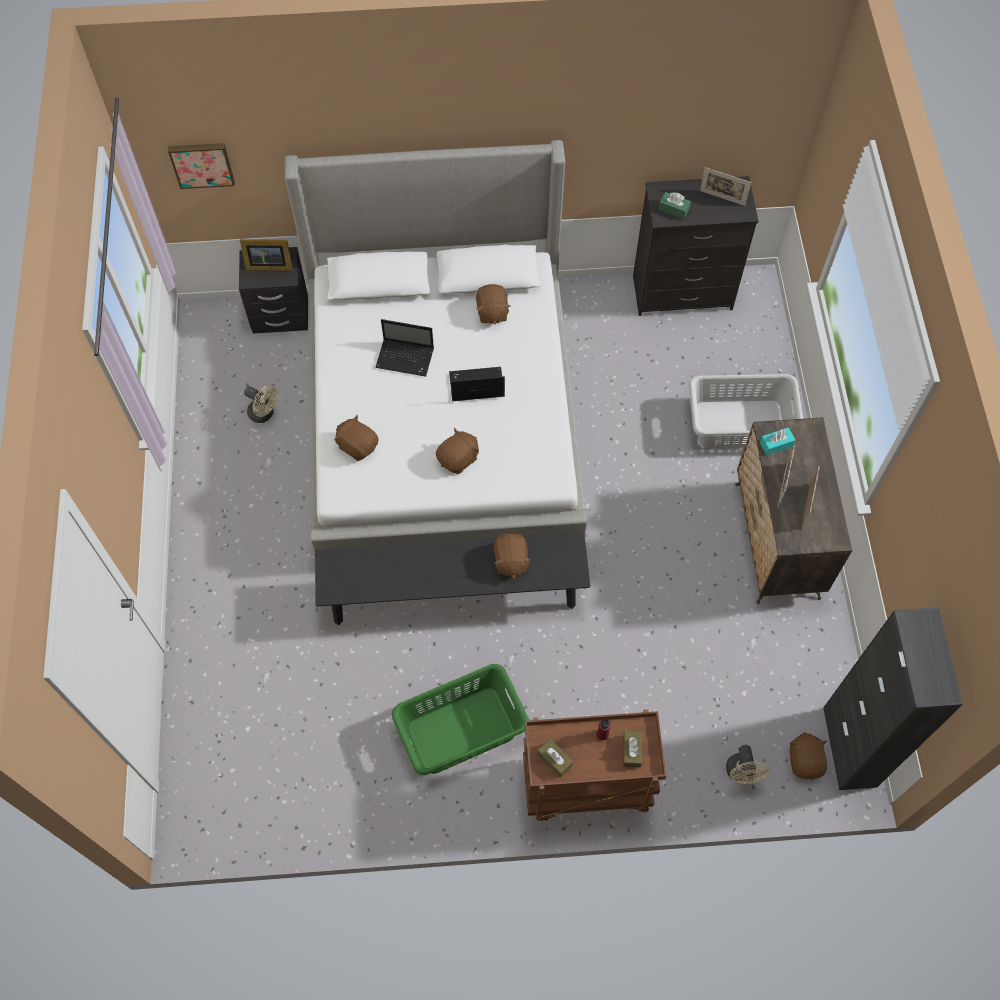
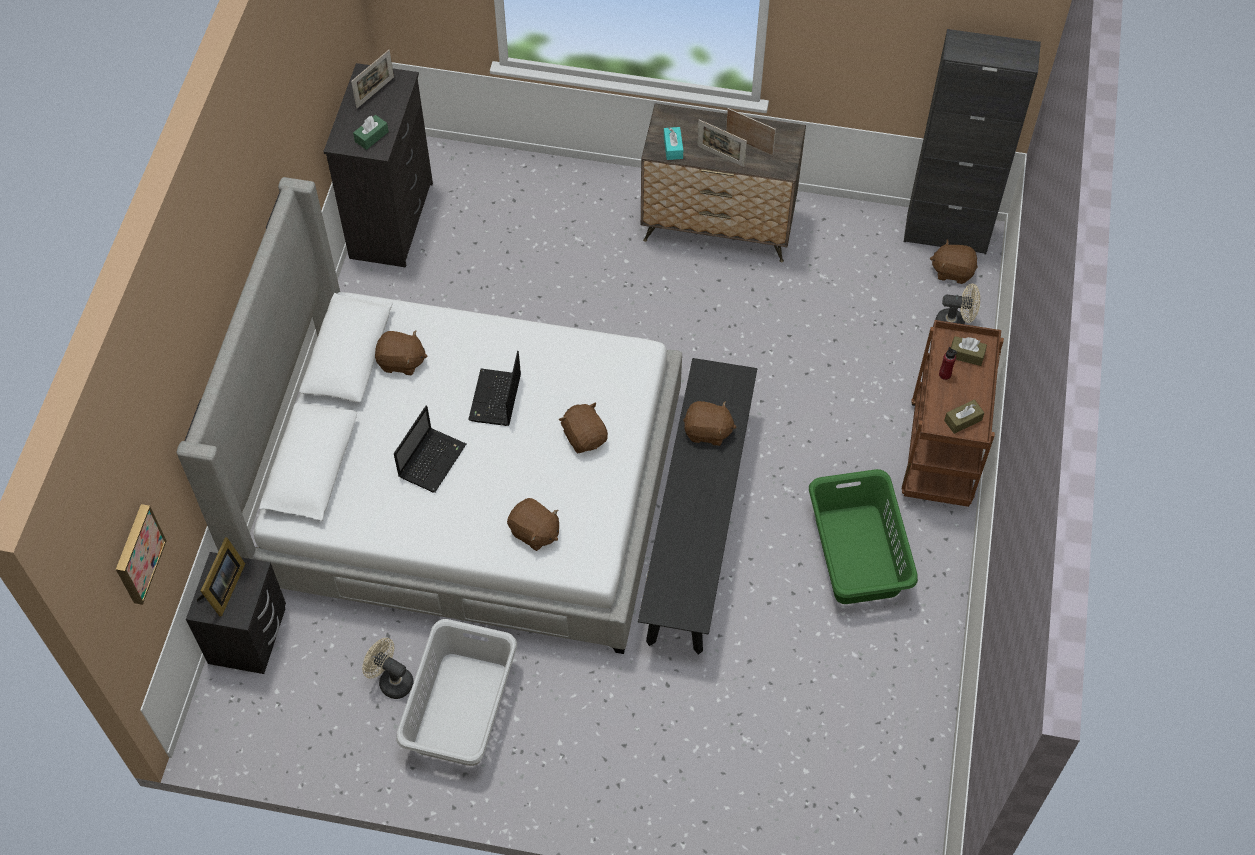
camera: 75 degrees left, 5 degrees down
(264, 414) = (391, 681): beige fan -> beige fan turned 105 degrees counterclockwise
(357, 445) = (534, 532): brown plush toy -> brown plush toy turned 105 degrees counterclockwise
(740, 425) = (576, 217): grey laundry basket -> grey laundry basket (462, 708)

